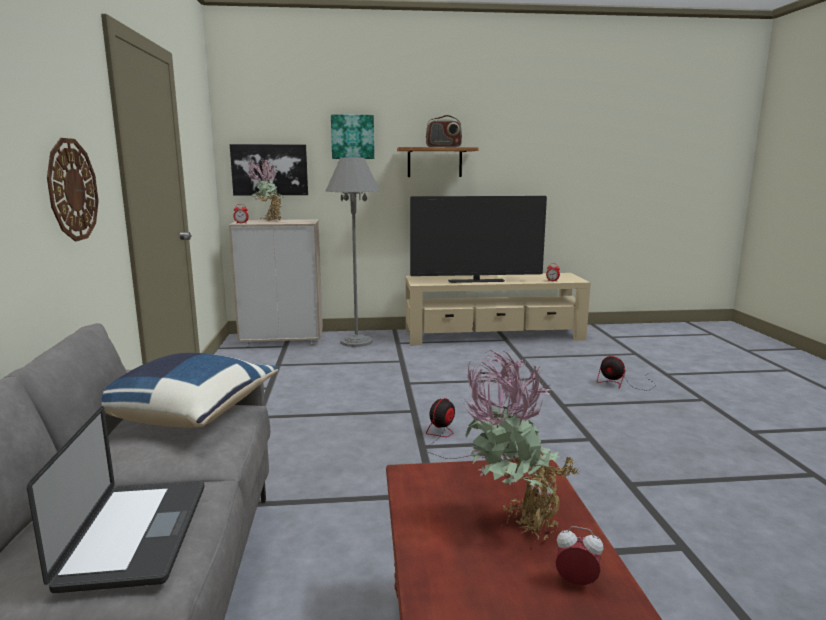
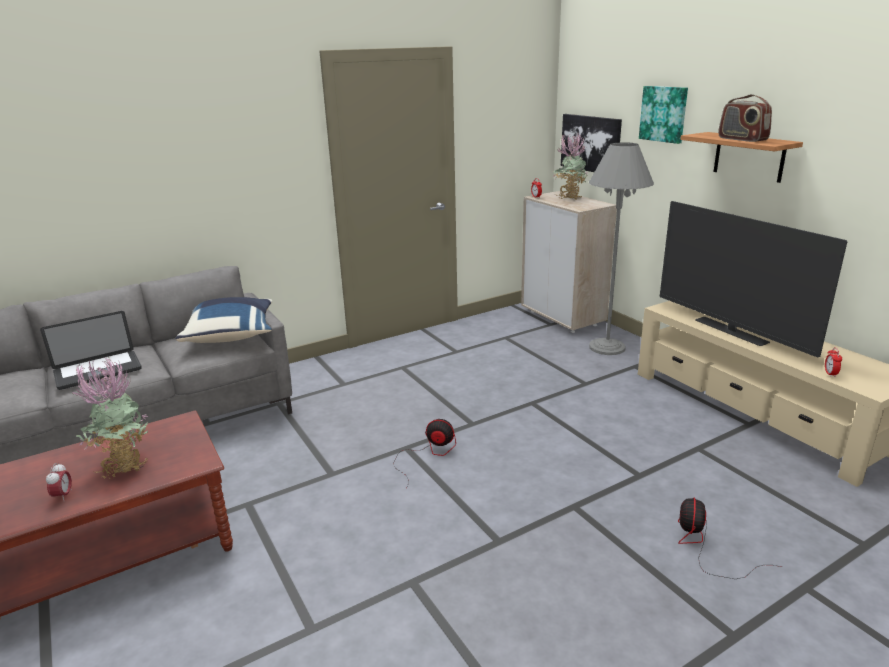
camera: 65 degrees right, 10 degrees up
(72, 190) = (252, 182): wall clock -> none

